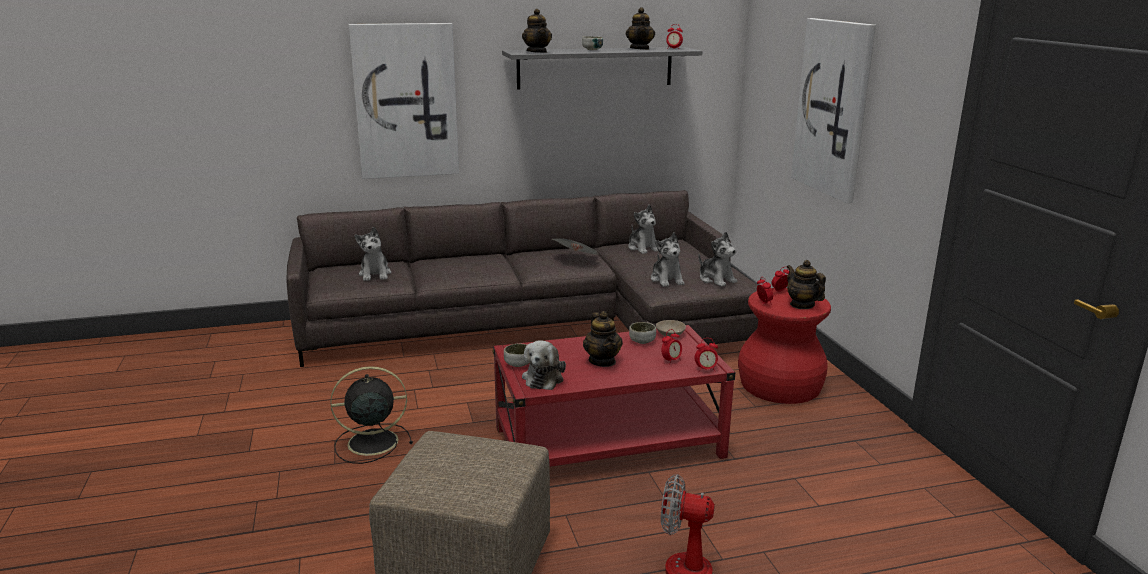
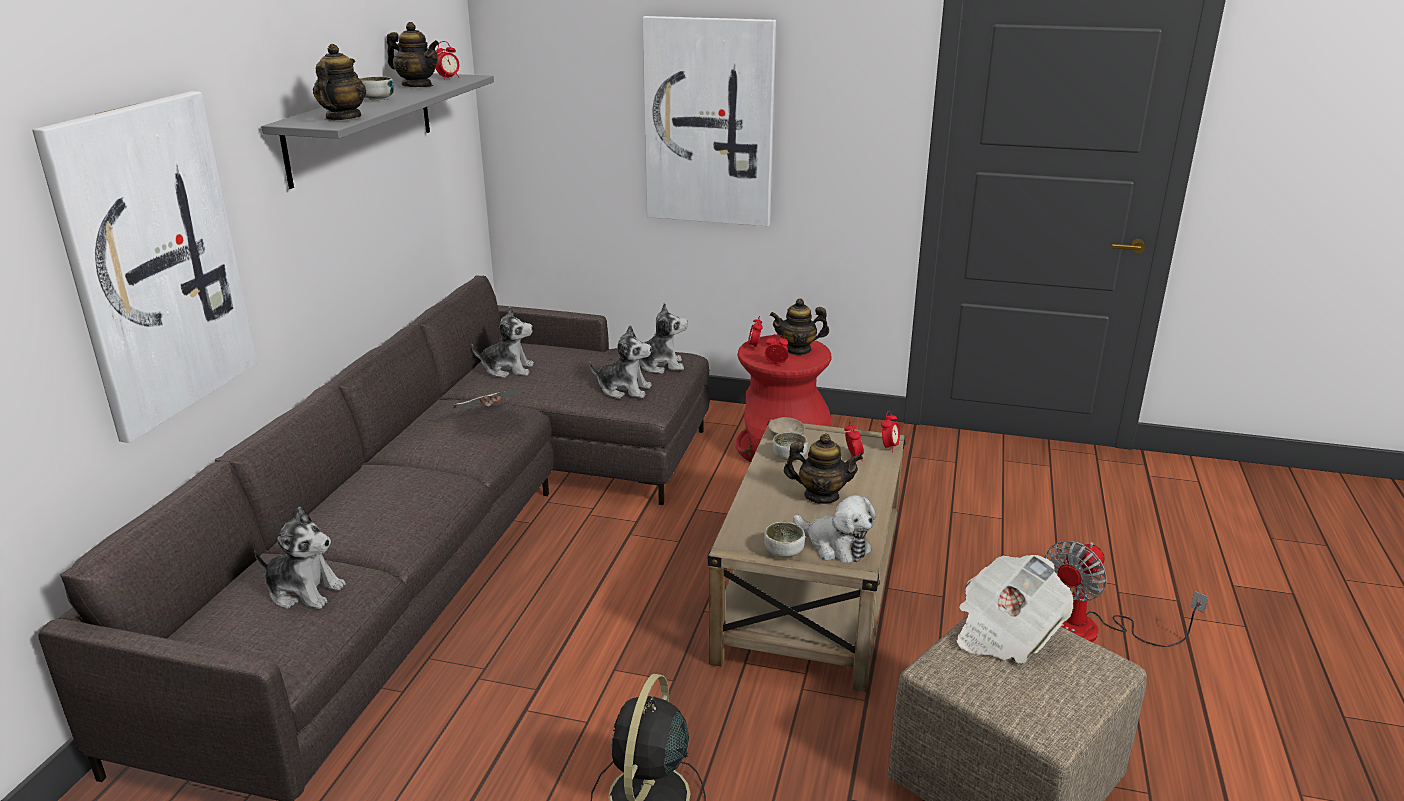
camera: 60 degrees left, 5 degrees up
(494, 453) = (1005, 632): none -> newspaper
(537, 52) = (342, 118): teapot -> teapot turned 90 degrees counterclockwise
(608, 443) = (810, 592): red coffee table -> beige coffee table

